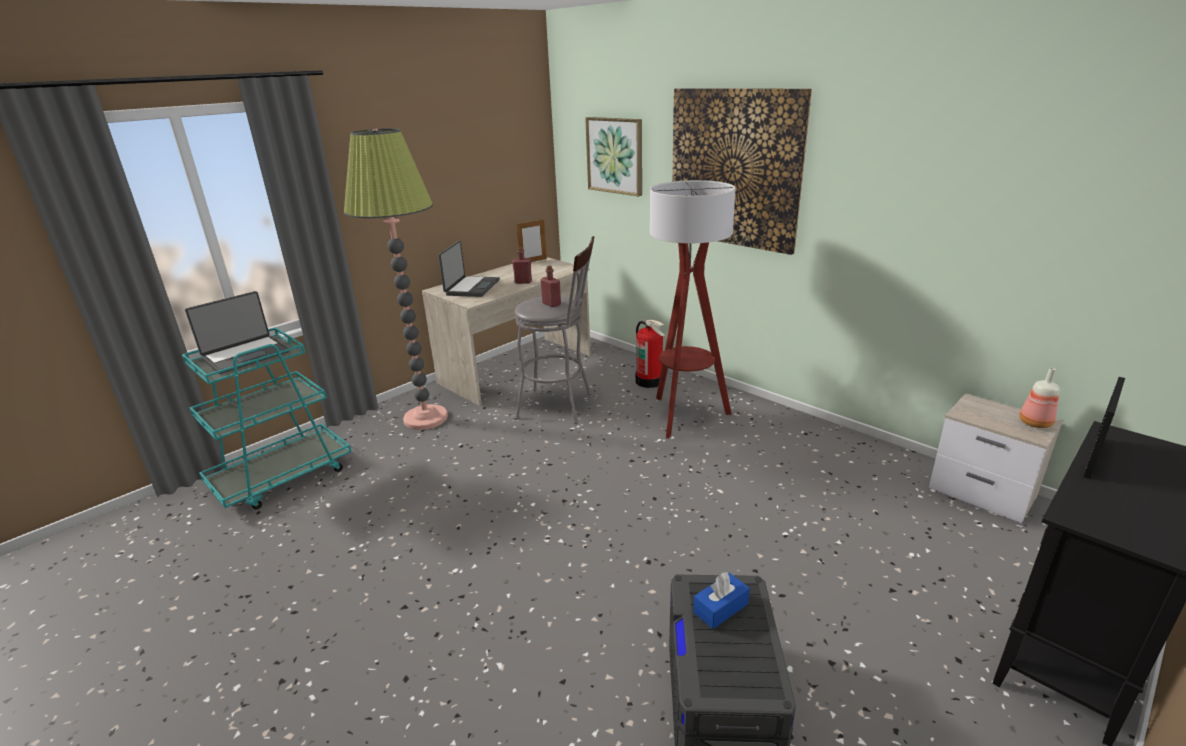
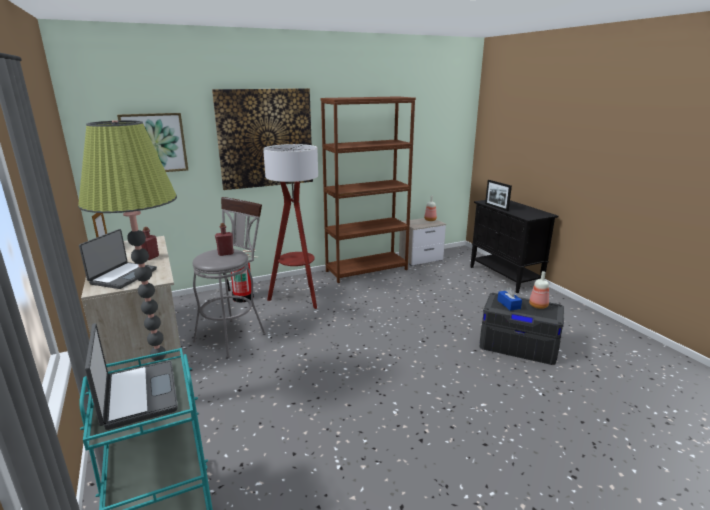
camera: 70 degrees left, 5 degrees down
(471, 287) = (122, 276): laptop -> laptop turned 75 degrees clockwise
(751, 660) = (538, 306): none -> bottle
(842, 445) = (367, 270): none -> brown bookcase

